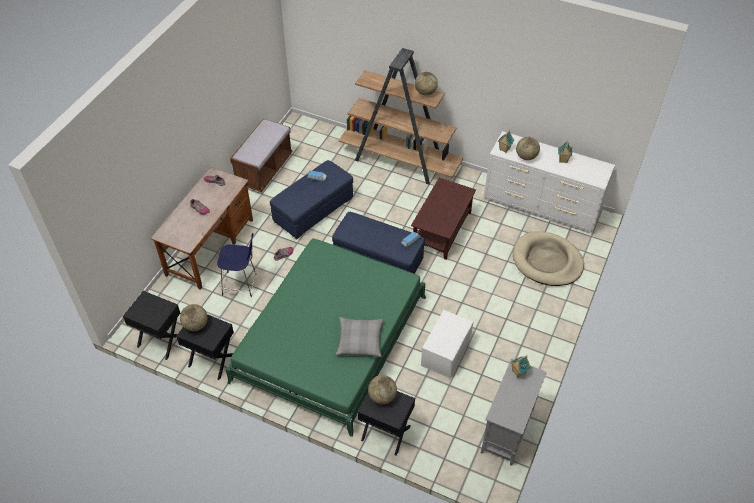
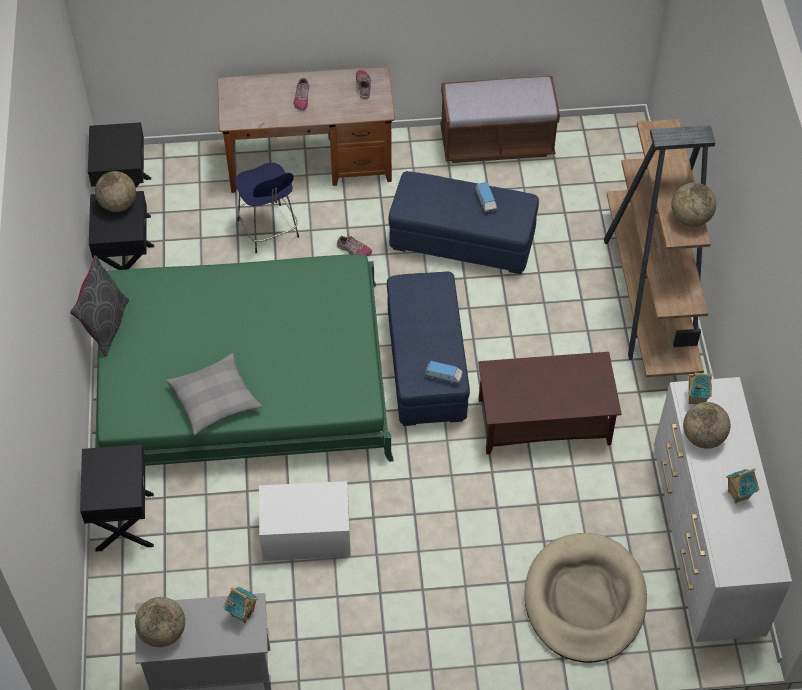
camera: 60 degrees right, 5 degrees up
(272, 371) = (105, 326): none -> grey pillow
(382, 396) = (121, 465): globe -> globe (163, 632)

